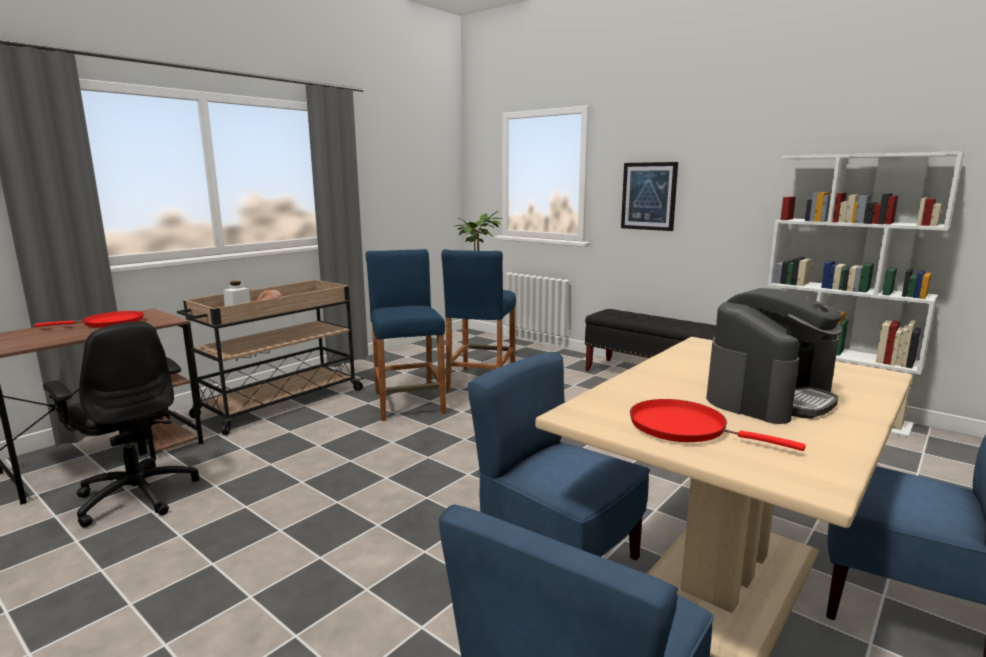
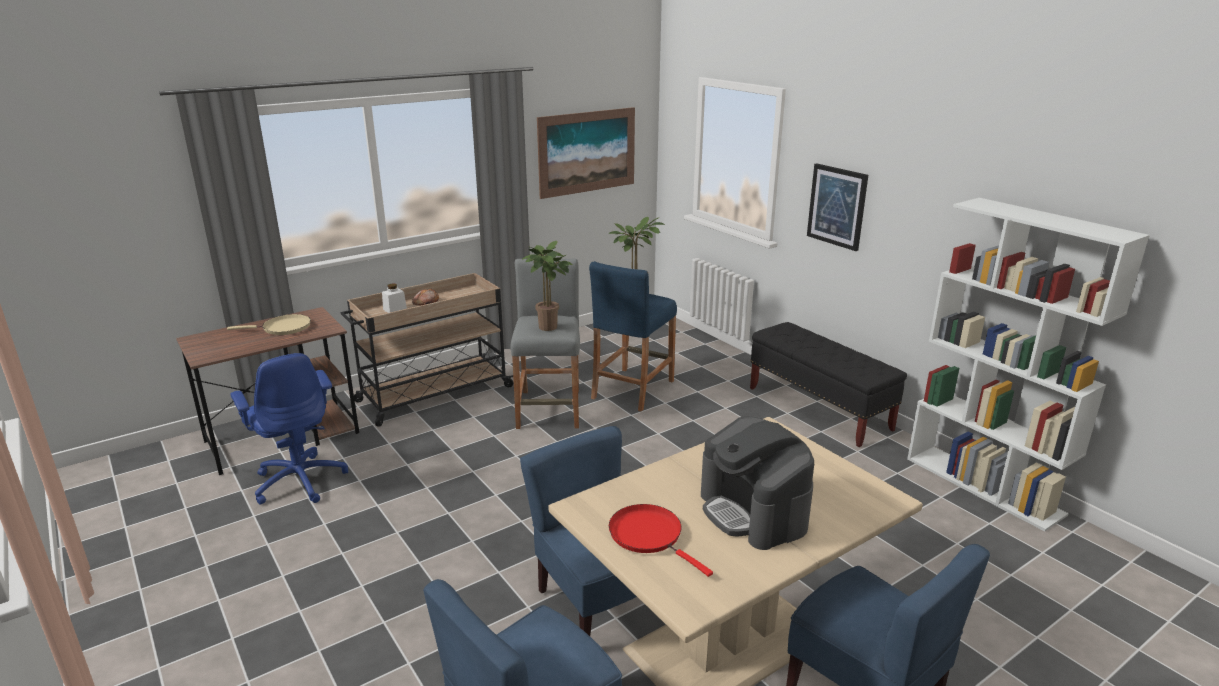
camera: 15 degrees right, 10 degrees up
(109, 323) = (283, 328): red frying pan -> beige frying pan
(137, 495) = (300, 480): black office chair -> blue office chair
(408, 179) = (587, 152): none -> picture
(408, 402) = (549, 409): blue stool -> grey stool
(411, 311) = (549, 328): none -> potted plant
(769, 397) = (753, 512): coffee machine -> coffee machine turned 90 degrees clockwise

